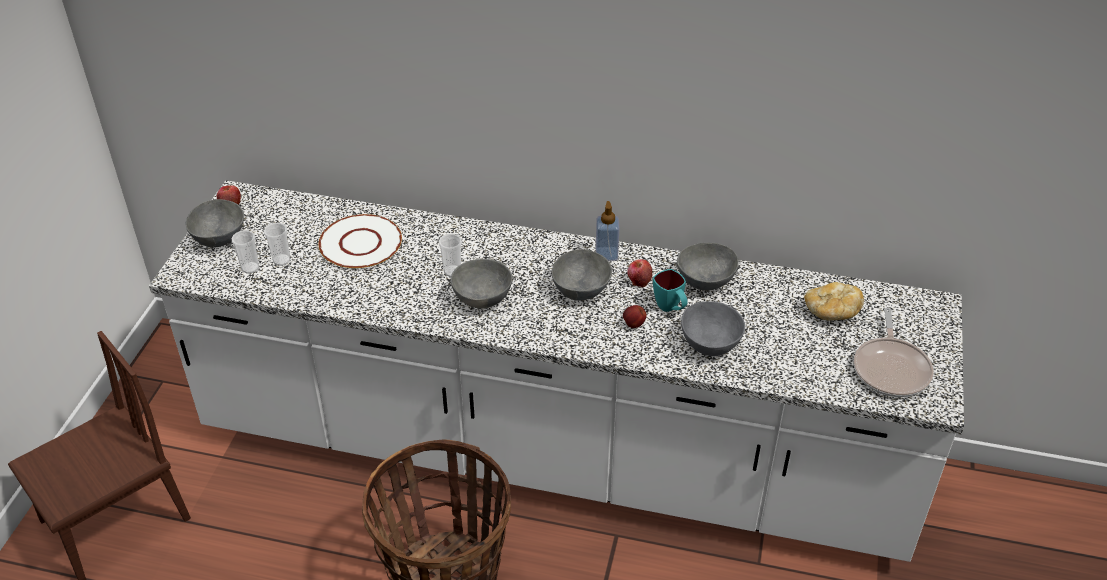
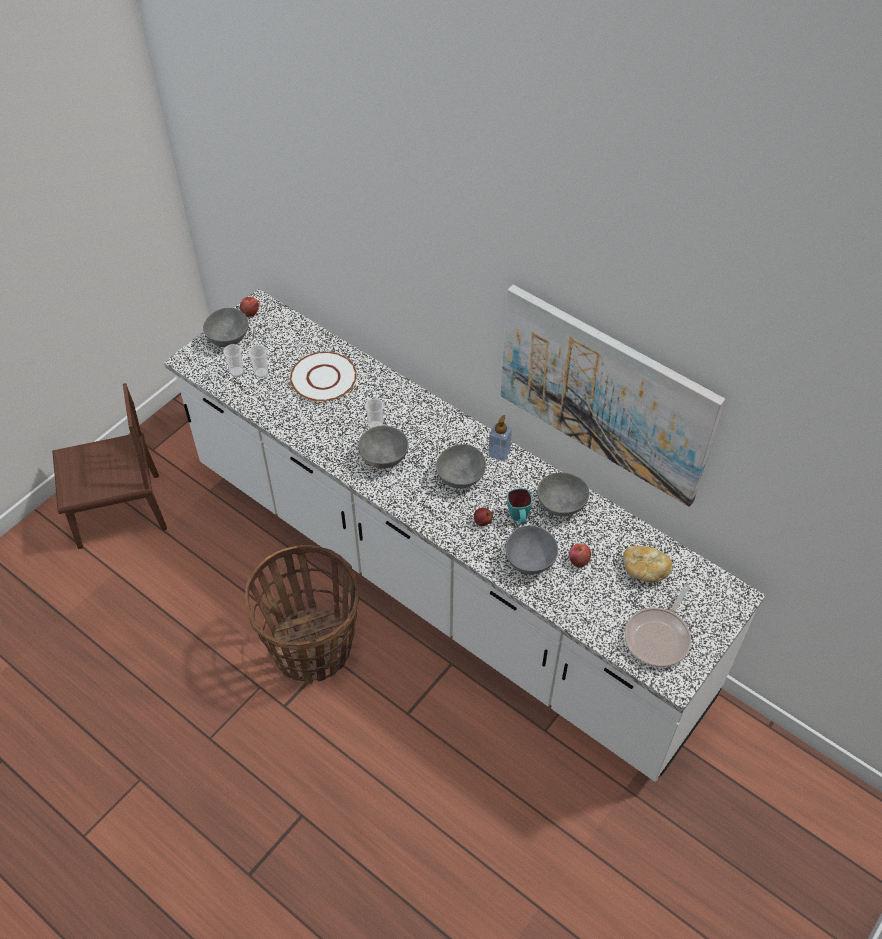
camera: 25 degrees right, 10 degrees up
(639, 280) = (510, 485): apple -> apple (578, 560)
(734, 122) = (605, 394): none -> picture

